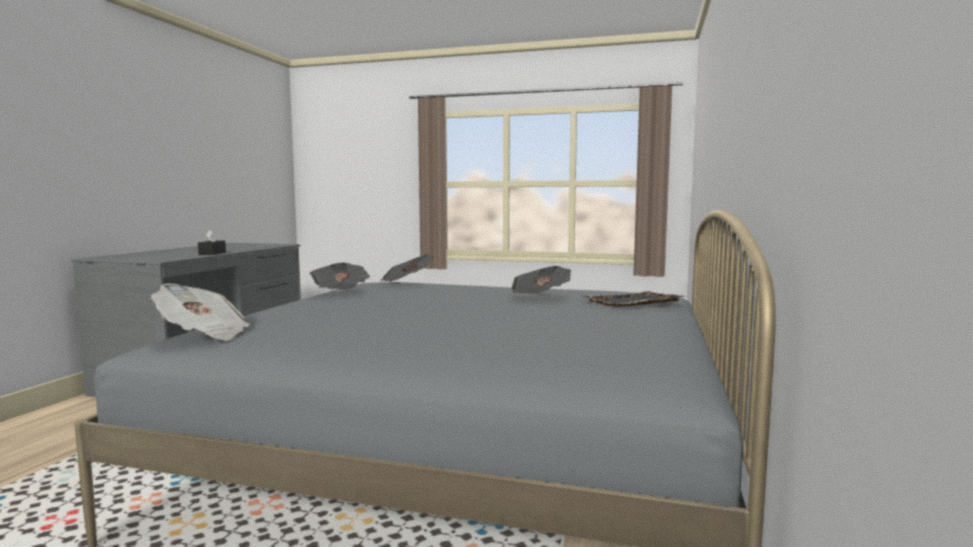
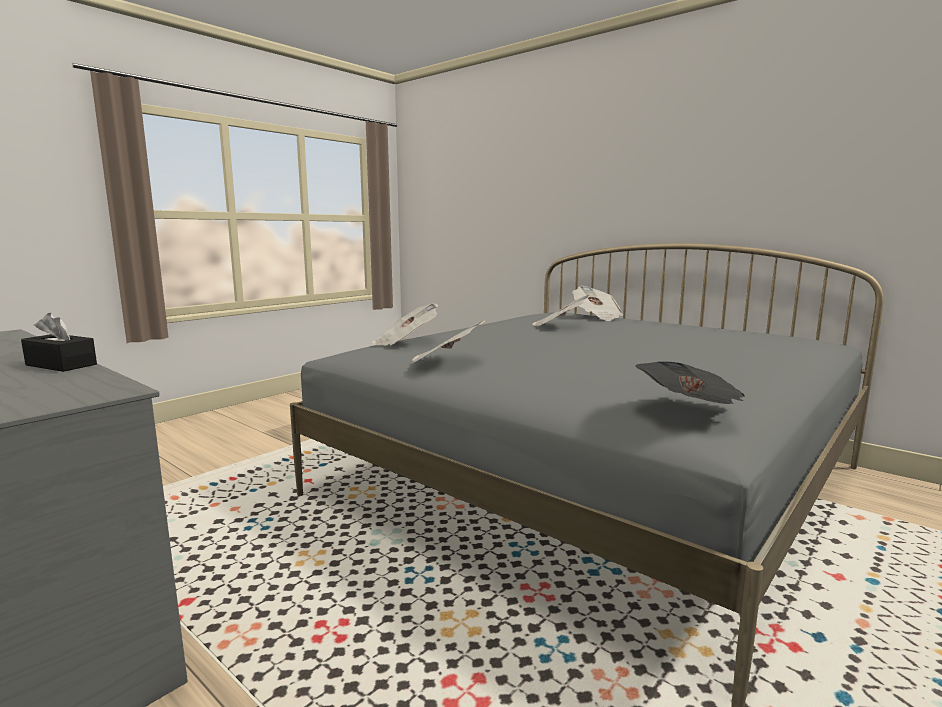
camera: 65 degrees left, 5 degrees up
(632, 302) = (597, 317): black tray -> newspaper

